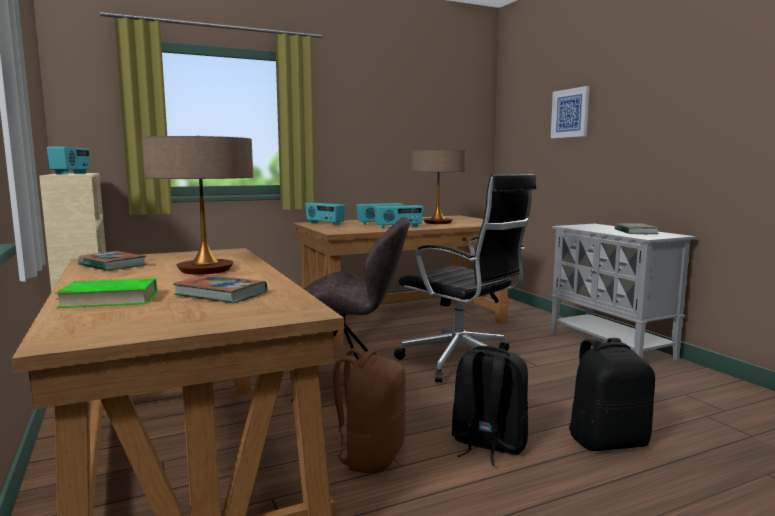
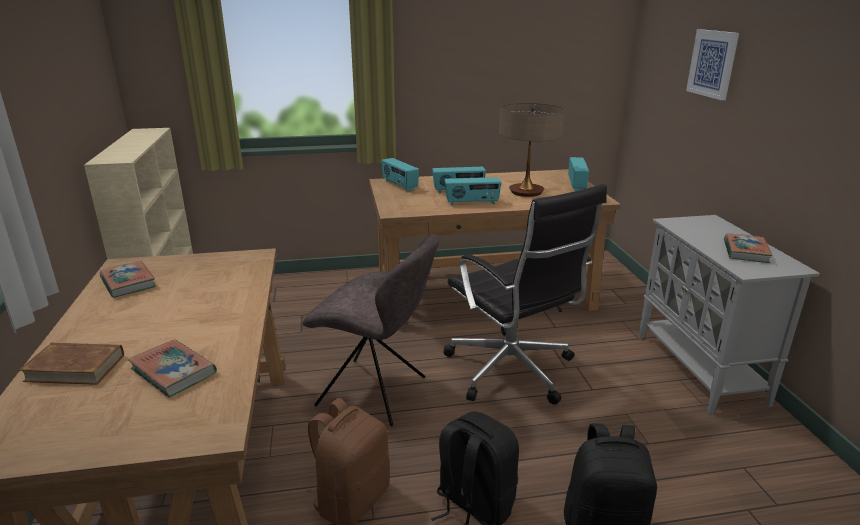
camera: 15 degrees right, 15 degrees up
(72, 173) = (128, 146): radio -> radio (577, 185)
(109, 299) = (75, 368): green book -> brown book
(205, 270) = (200, 305): table lamp -> none

